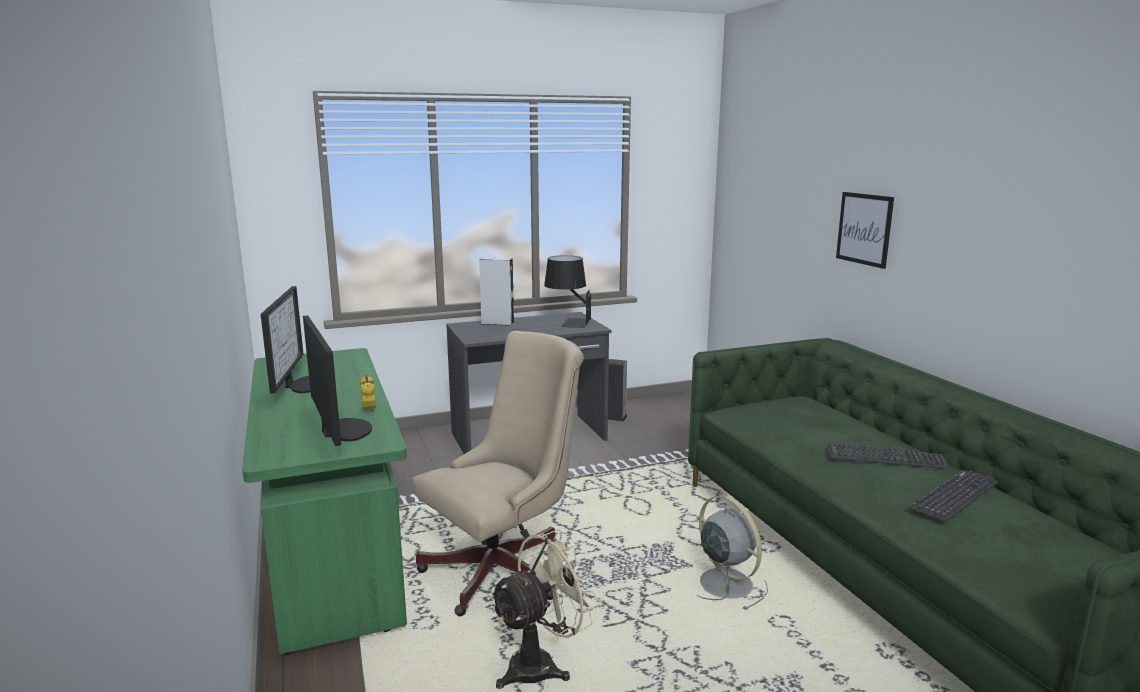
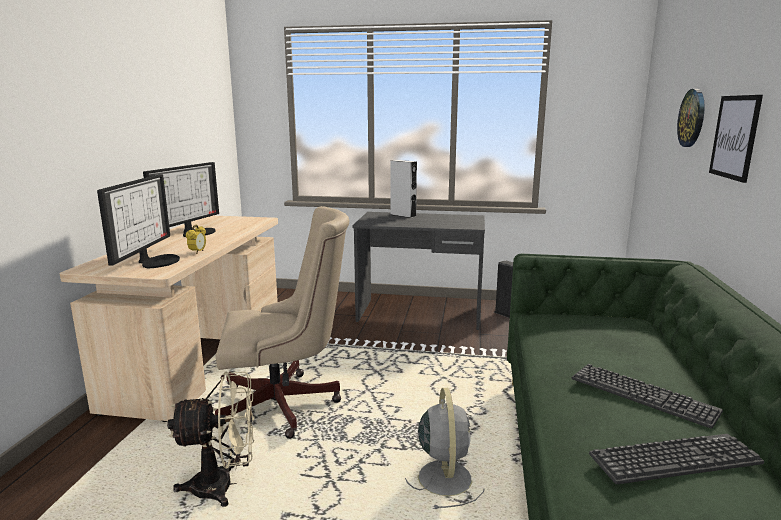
camera: 30 degrees right, 0 degrees up
(332, 551) = (202, 358): green desk -> beige desk
(567, 322) = (458, 221): black table lamp -> none
(801, 206) = (692, 118): none -> wall clock

